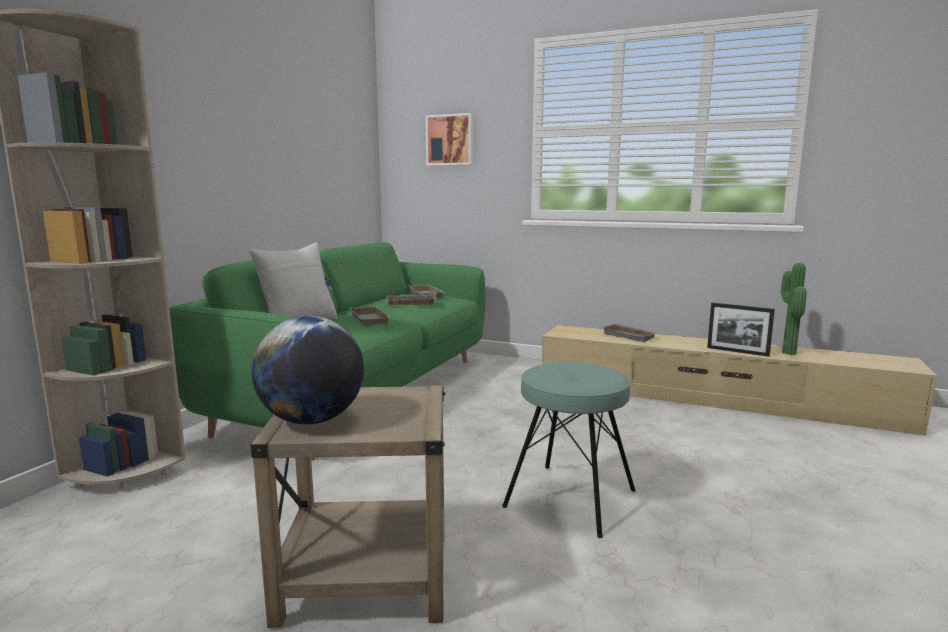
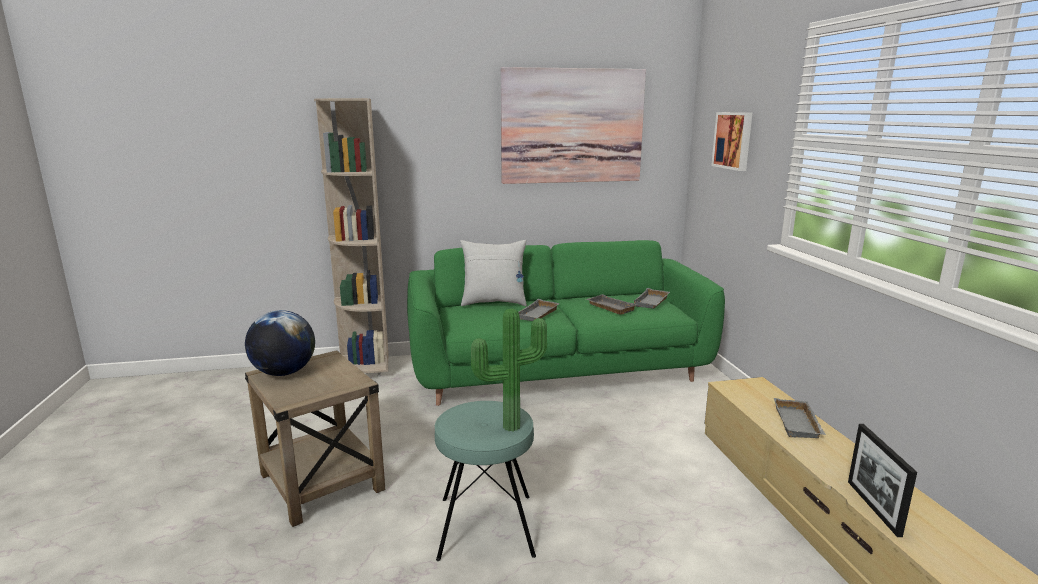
camera: 55 degrees right, 5 degrees up
(299, 119) = (572, 126): none -> picture
(786, 353) = (949, 550): potted plant -> potted plant (510, 425)

